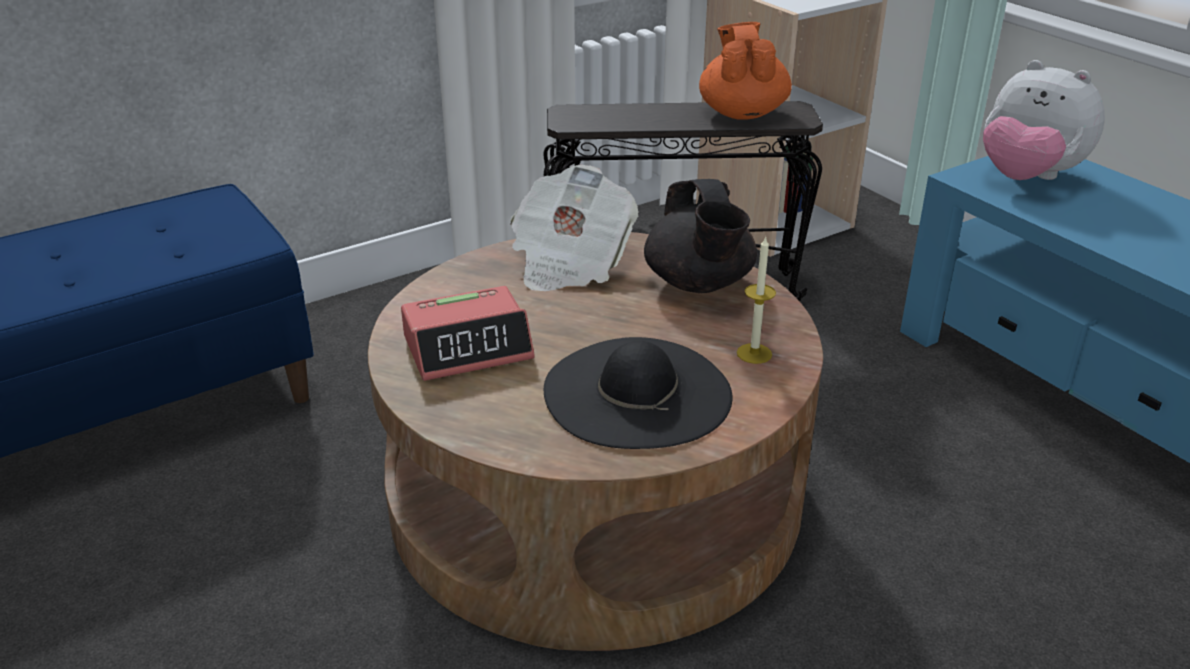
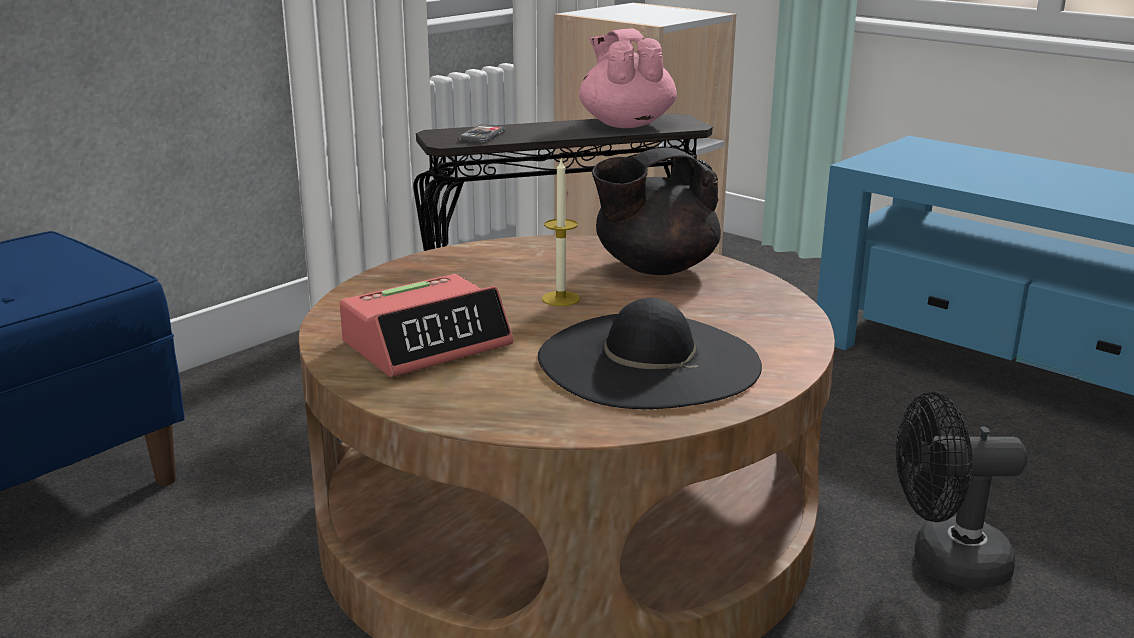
camera: 15 degrees left, 10 degrees down
(570, 261) = (500, 263): newspaper -> none
(602, 119) = (482, 136): none -> phone
(699, 284) = (654, 268): black teapot -> black teapot turned 90 degrees clockwise
(742, 113) = (626, 124): orange teapot -> pink teapot
(754, 353) = (752, 316): candle -> candle (560, 299)
(904, 587) = (945, 563): none -> black fan
(1027, 178) = (923, 160): plush toy -> none

